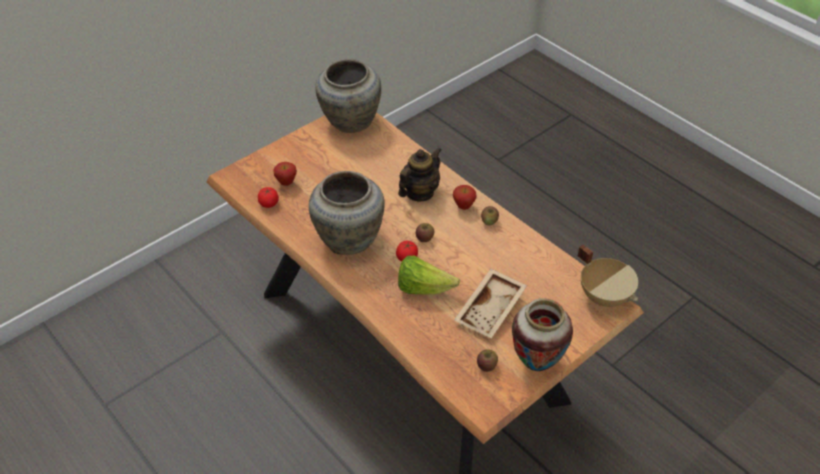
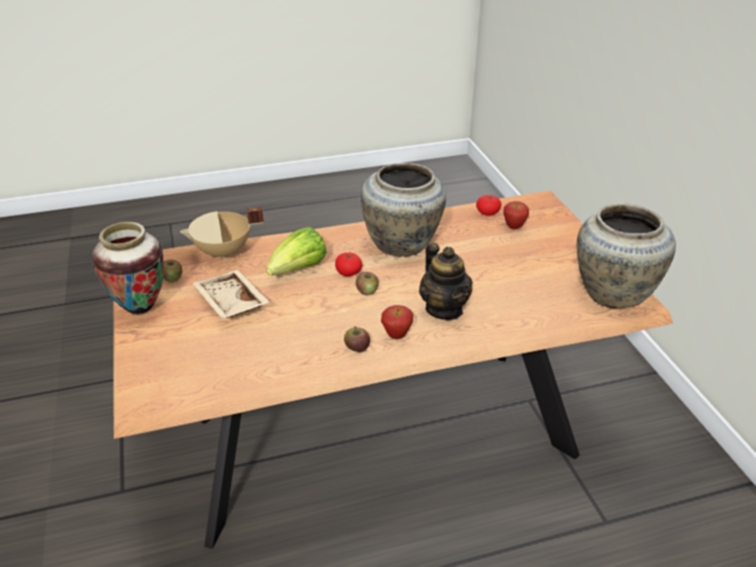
camera: 115 degrees right, 10 degrees down
(605, 296) = (160, 398): beige cooking pot -> beige cooking pot (223, 253)

